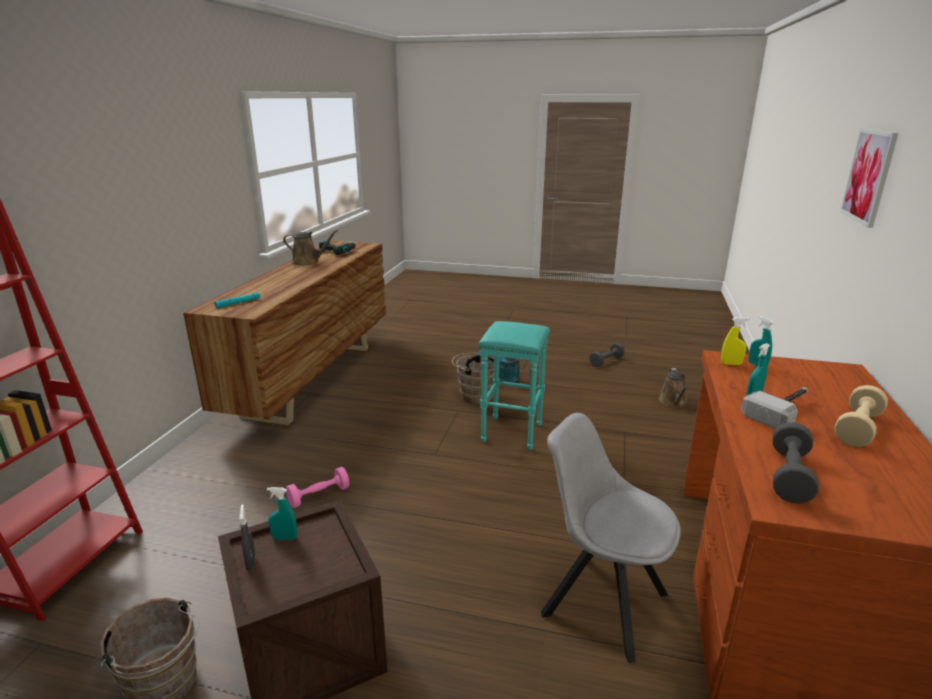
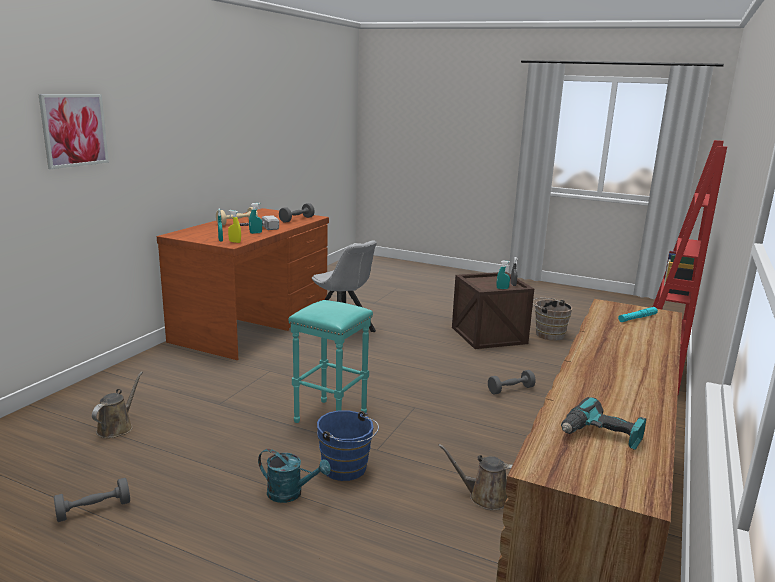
camera: 170 degrees left, 5 degrees down
(308, 262) = (633, 399): brown watering can -> brown watering can (484, 497)
(319, 496) = (510, 390): pink dumbbell -> grey dumbbell
(474, 395) = (347, 469): brown bucket -> blue bucket

